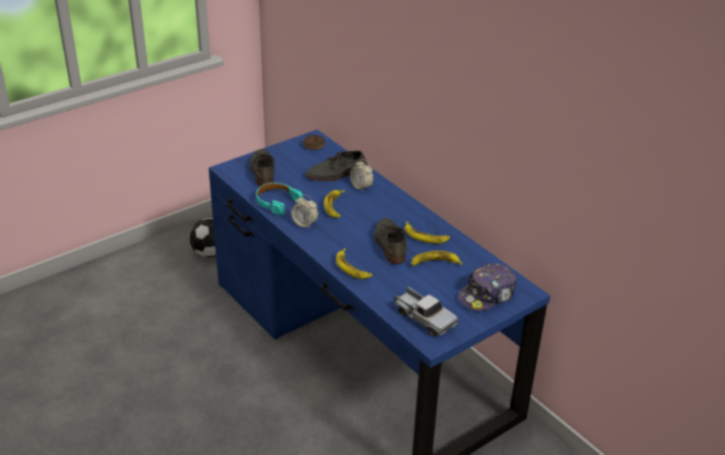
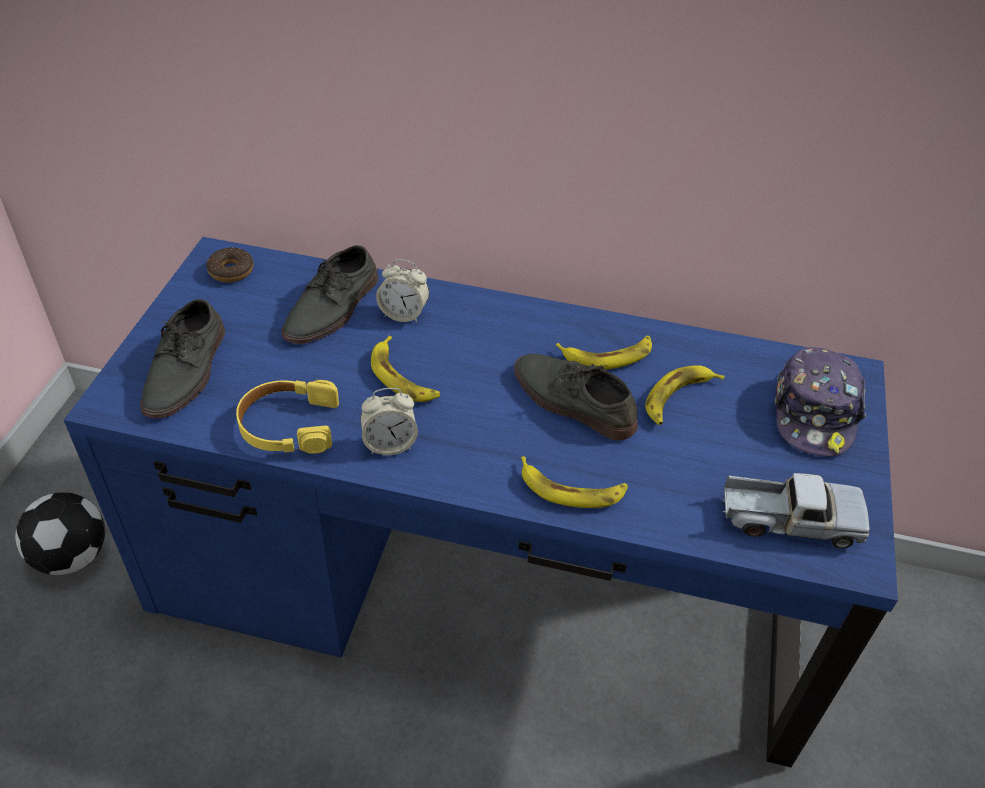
camera: 40 degrees left, 10 degrees up
(262, 170) = (187, 370): grey shoe -> grey shoe turned 120 degrees counterclockwise
(277, 202) = (288, 425): turquoise headphones -> yellow headphones

